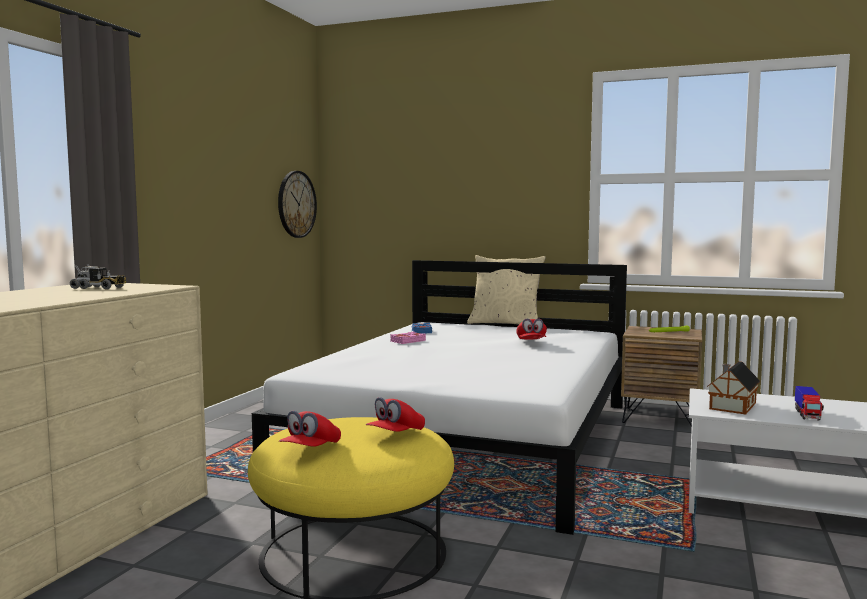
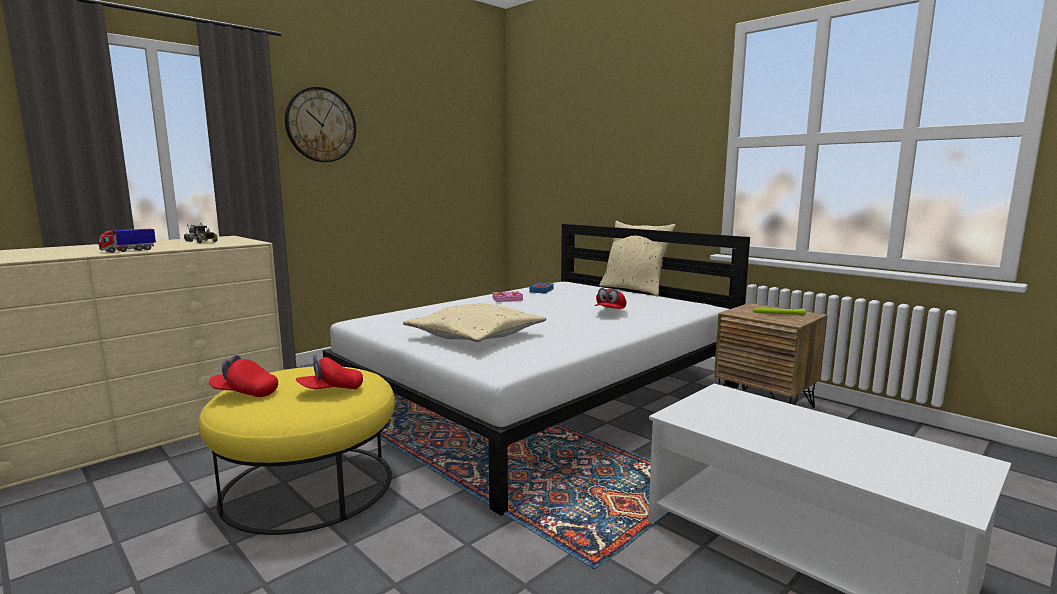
camera: 25 degrees right, 5 degrees up
(296, 204) = (476, 171): wall clock -> wall clock (321, 125)
(310, 449) = (245, 393): red cap -> red cap turned 45 degrees clockwise
(454, 373) = (475, 336): none -> beige pillow
(731, 406) = (718, 414): toy house -> none
(807, 414) = (795, 441): toy truck -> toy truck (128, 250)

